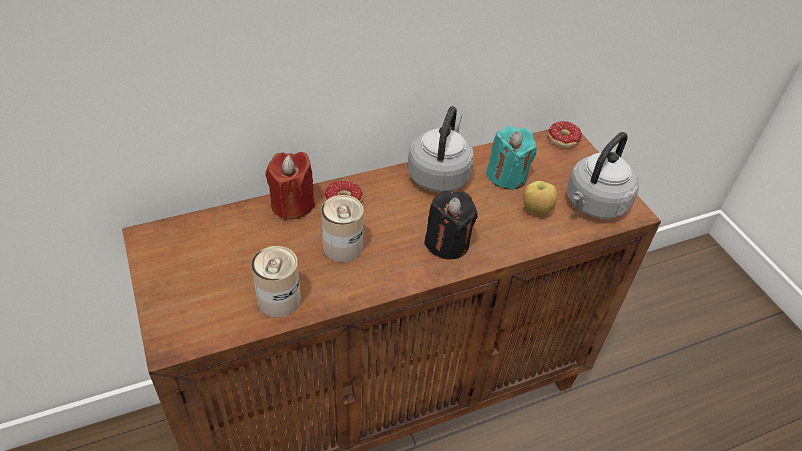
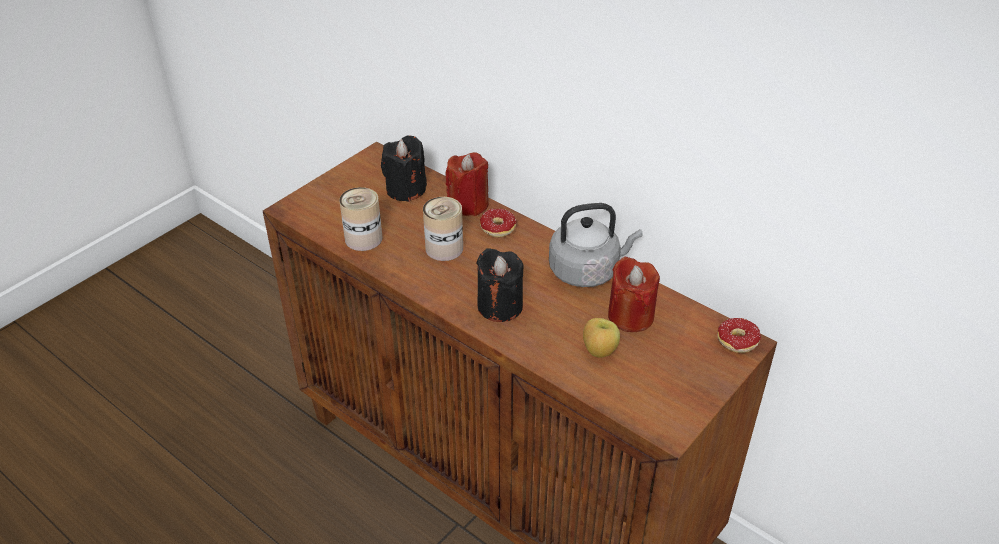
camera: 65 degrees right, 5 degrees down
(229, 238) = (406, 189): none -> black candle
(507, 176) = (630, 316): turquoise candle -> red candle
(594, 205) = (650, 394): grey kettle -> none

